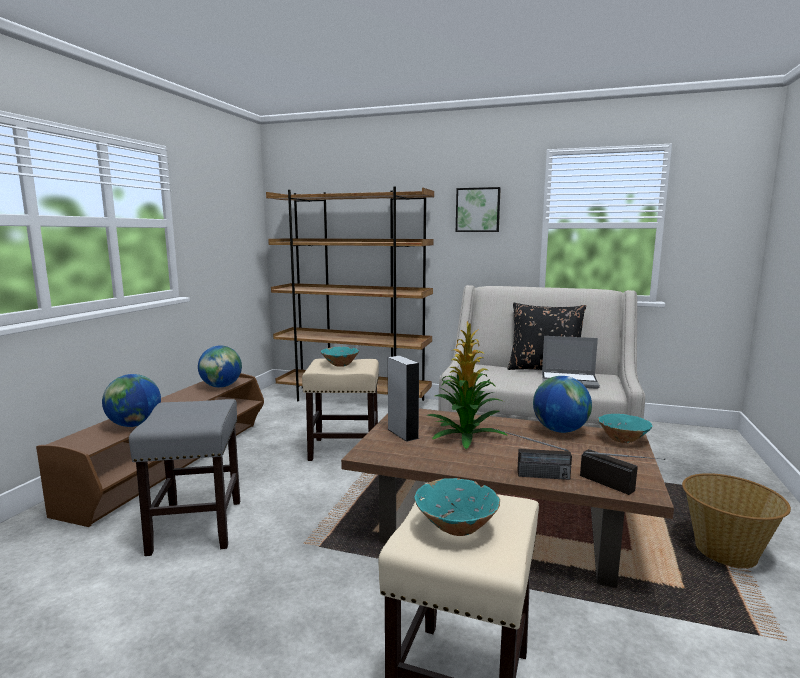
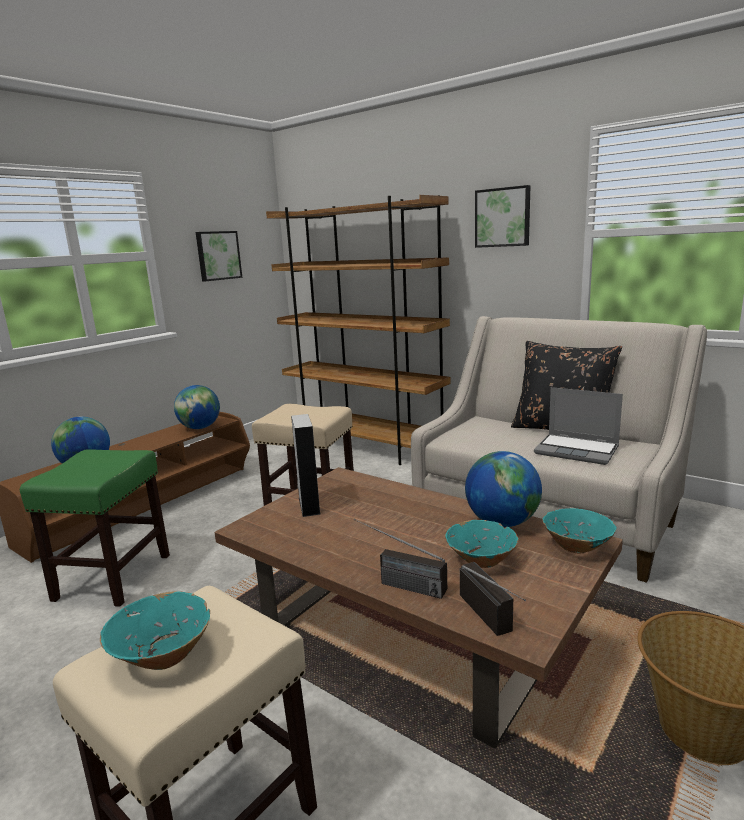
camera: 20 degrees right, 5 degrees up
(197, 525) = (114, 576): grey stool -> green stool
(219, 228) = (218, 255): none -> picture
(340, 364) = (301, 413): turquoise bowl -> turquoise bowl (481, 560)
(464, 435) = (376, 515): potted plant -> none

